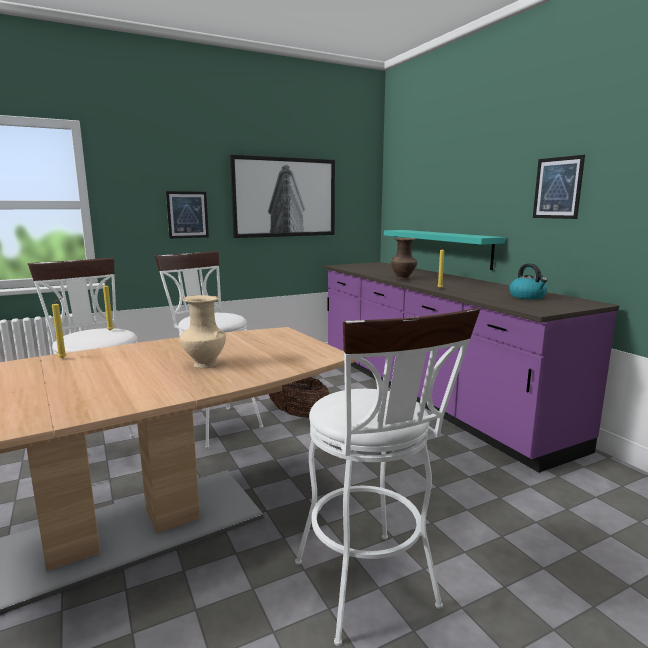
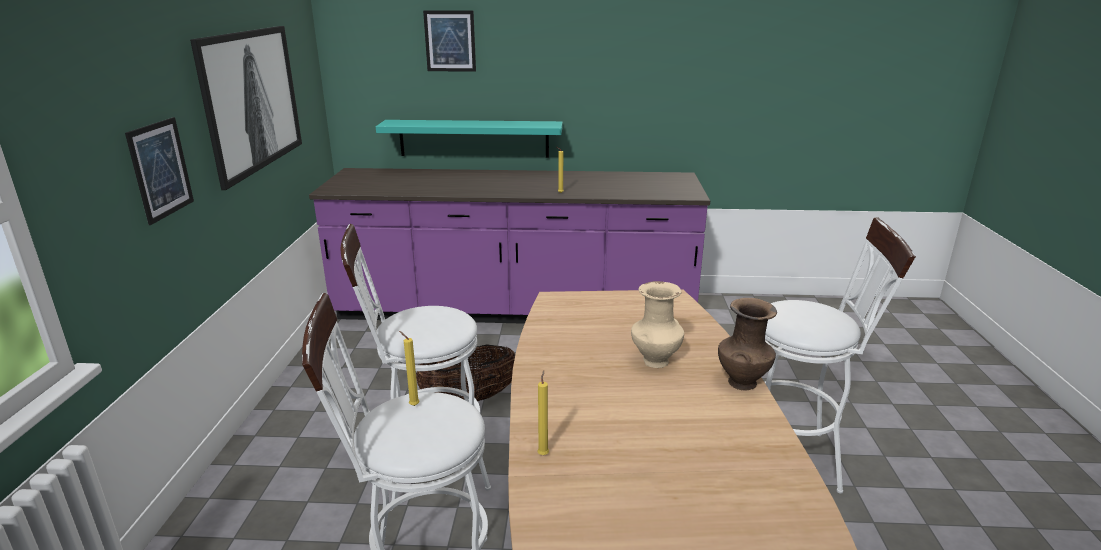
camera: 60 degrees left, 10 degrees up
(403, 279) = (485, 190): brown vase -> brown vase (742, 382)
(528, 297) = (638, 182): kettle -> none
(557, 188) = (622, 71): picture -> picture (450, 41)

